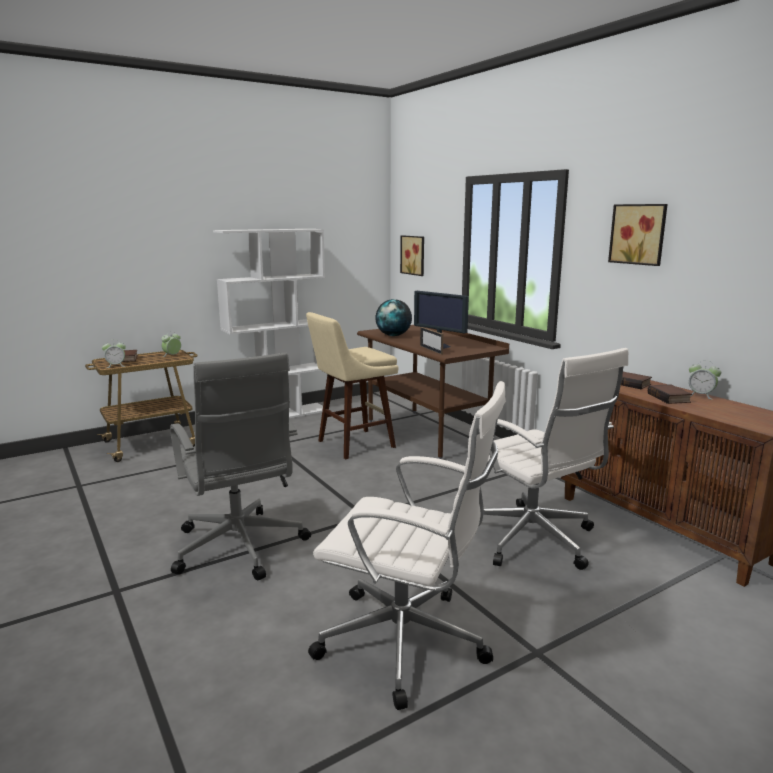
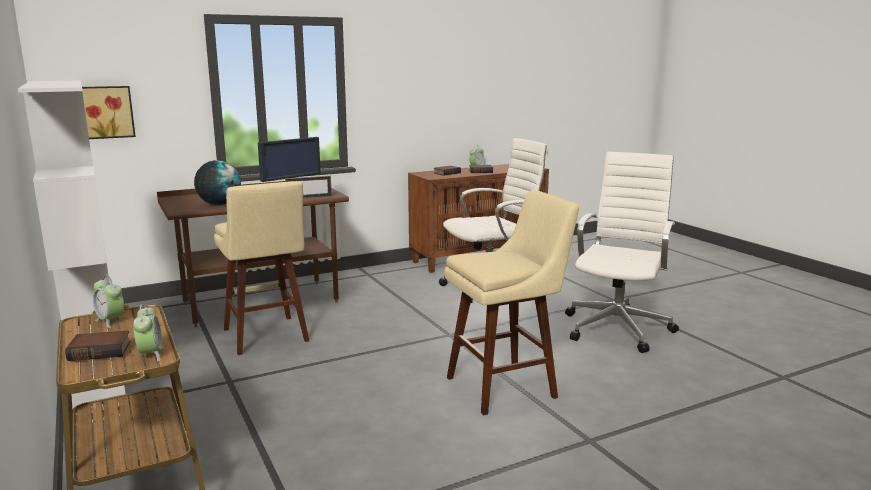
camera: 85 degrees left, 0 degrees up
(239, 548) = (506, 386): grey office chair -> beige stool
(639, 234) = (412, 70): picture -> none

